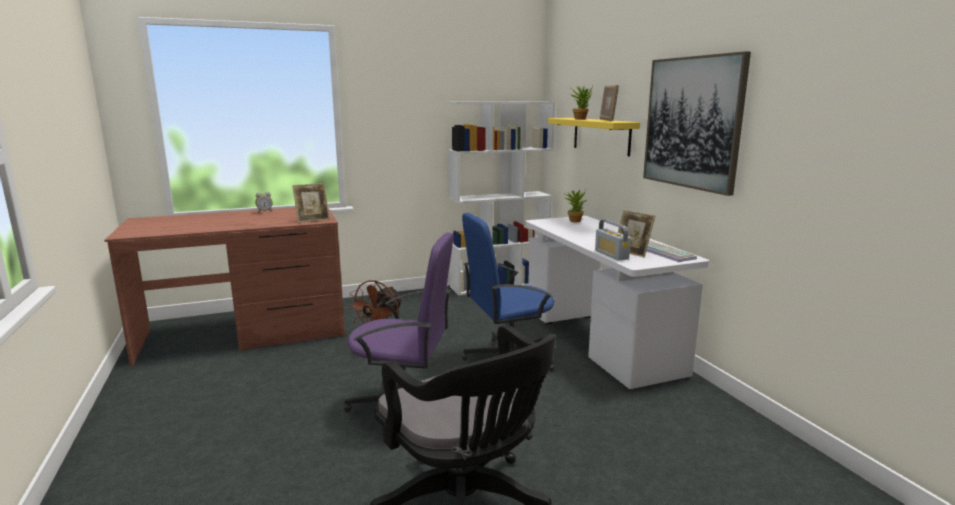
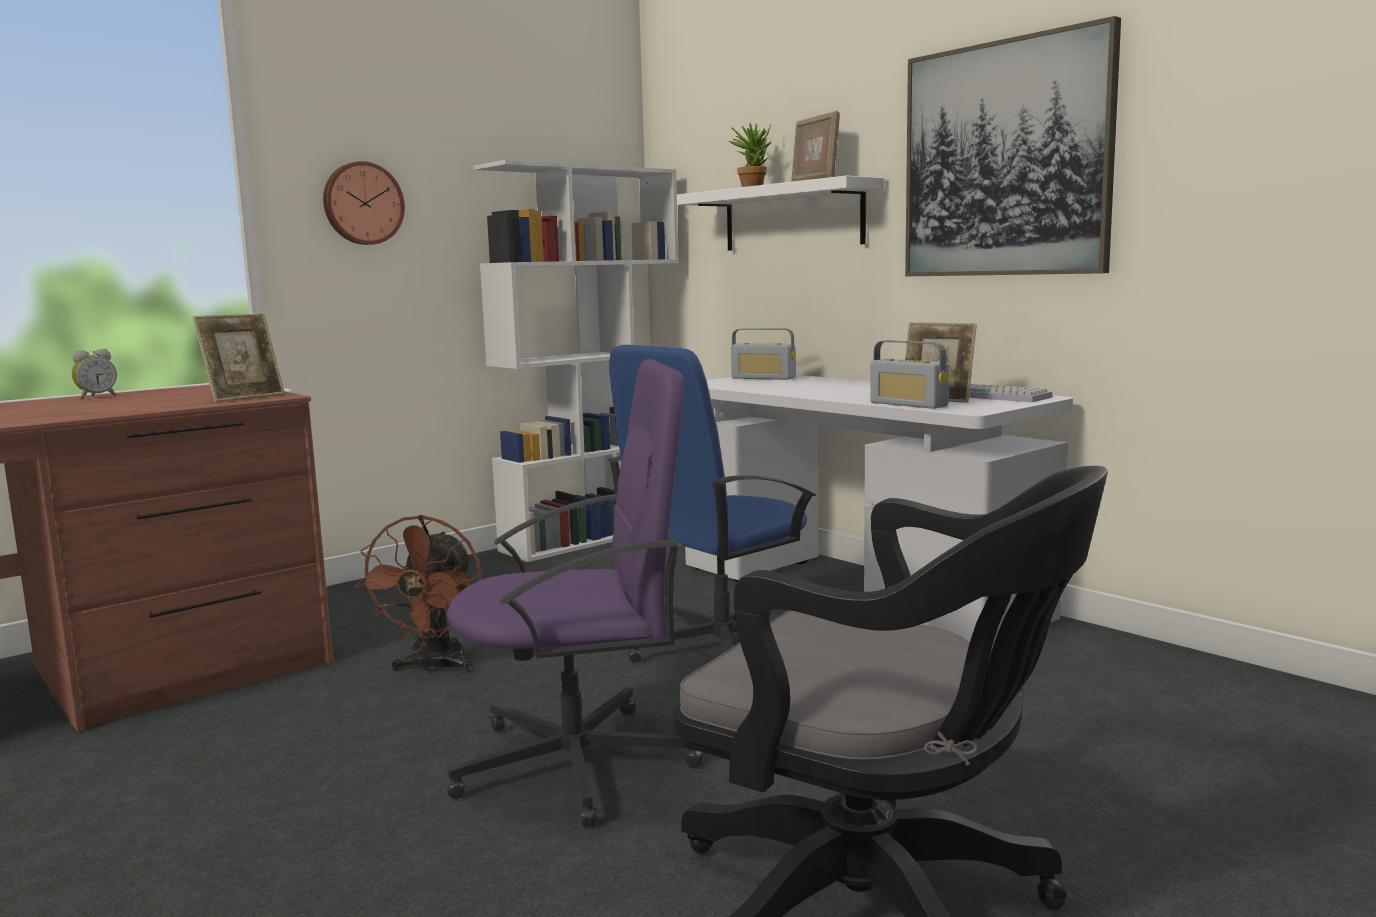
camera: 20 degrees left, 5 degrees down
(391, 122) = (362, 203): none -> wall clock
(574, 220) = (763, 378): potted plant -> radio
(601, 135) = (792, 217): yellow shelf -> white shelf

